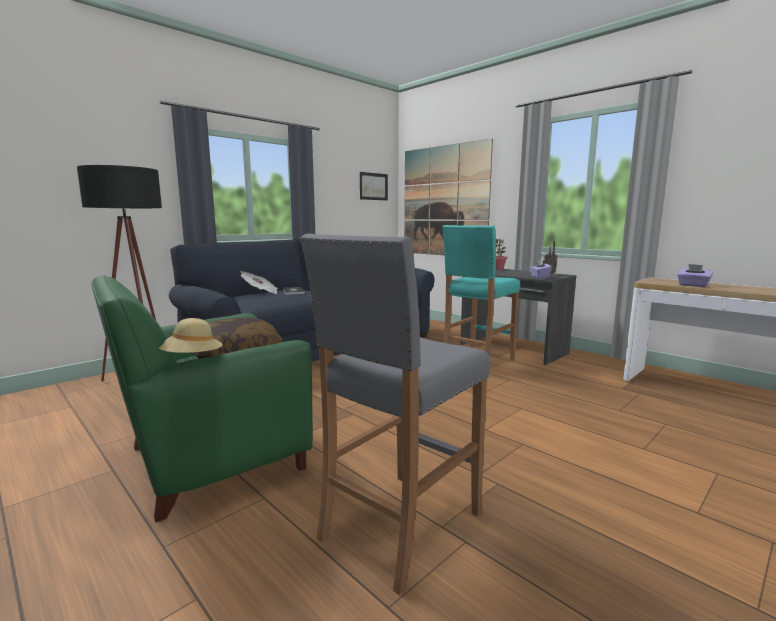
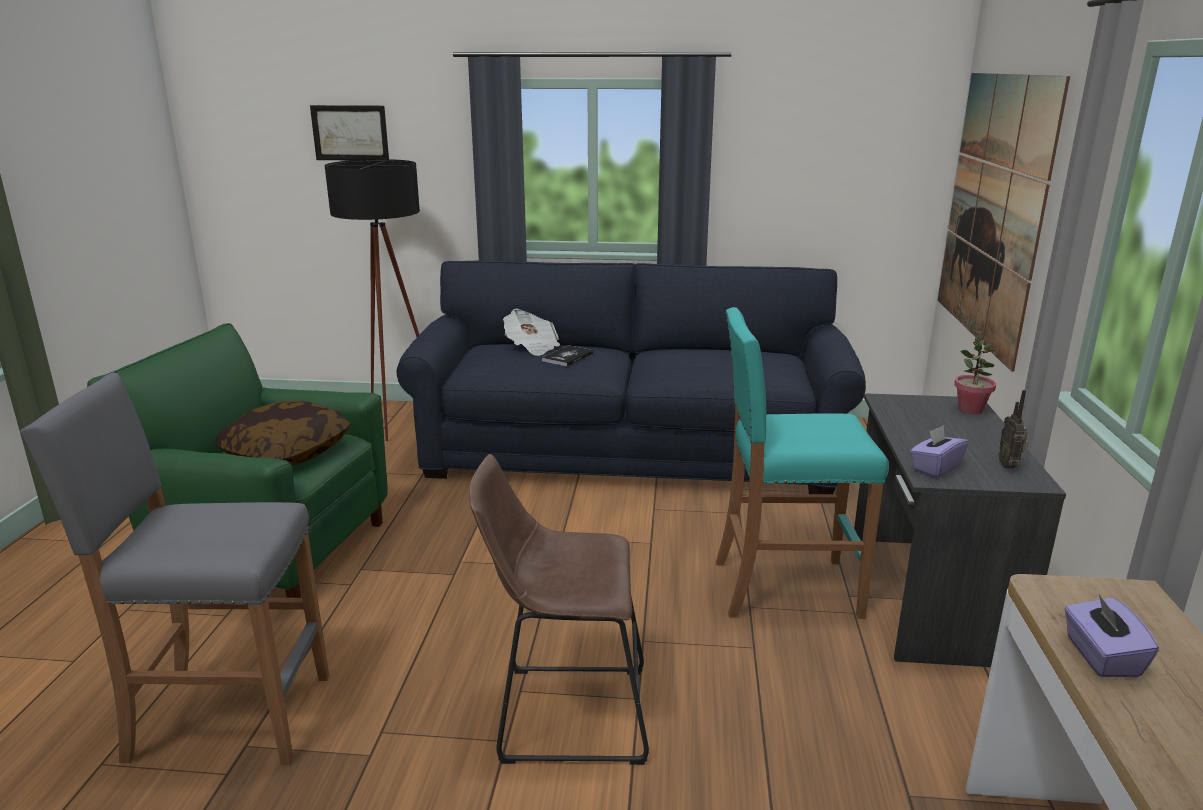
camera: 50 degrees right, 10 degrees up
(191, 359) = (167, 449): beige hat -> none
(373, 186) = (878, 154): picture -> picture (350, 133)
(514, 425) = (563, 713): none -> brown stool

